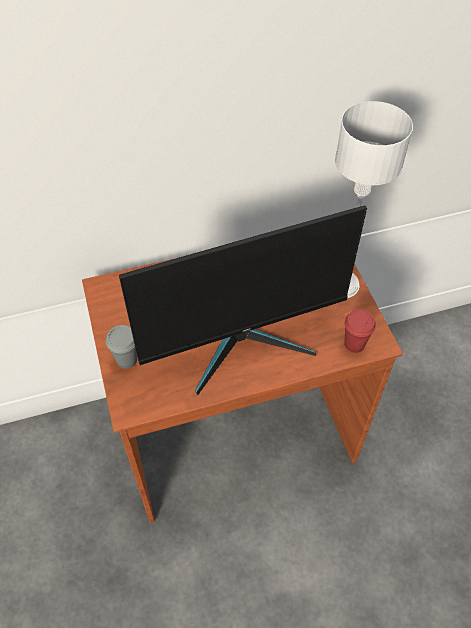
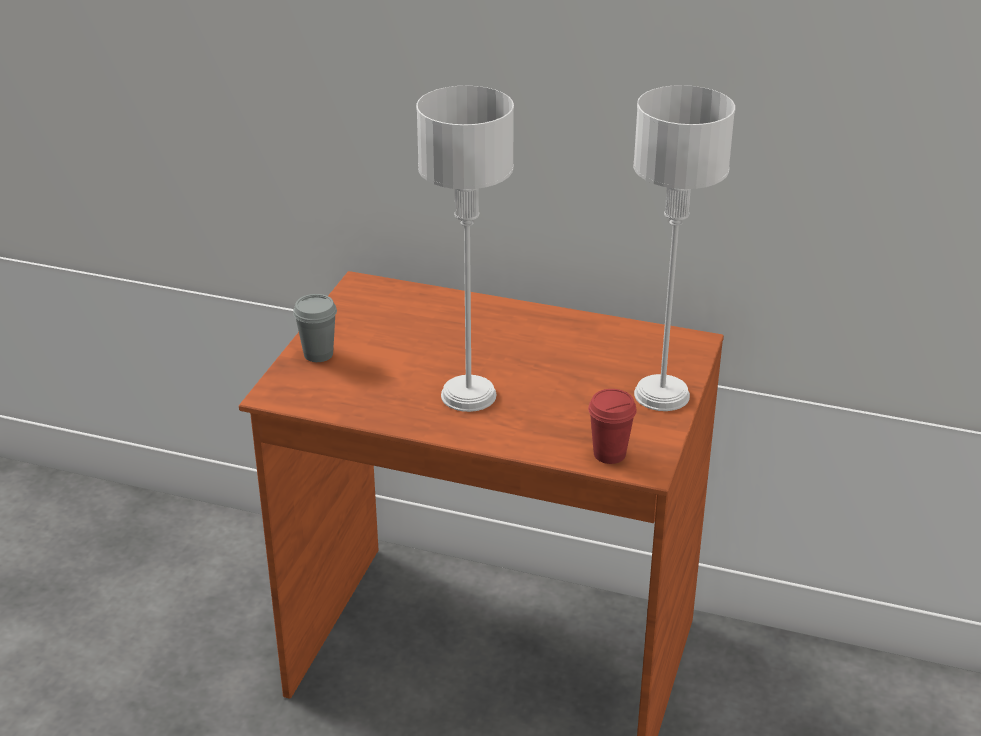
camera: 35 degrees right, 20 degrees down
(244, 342) = (469, 395): monitor -> grey table lamp

